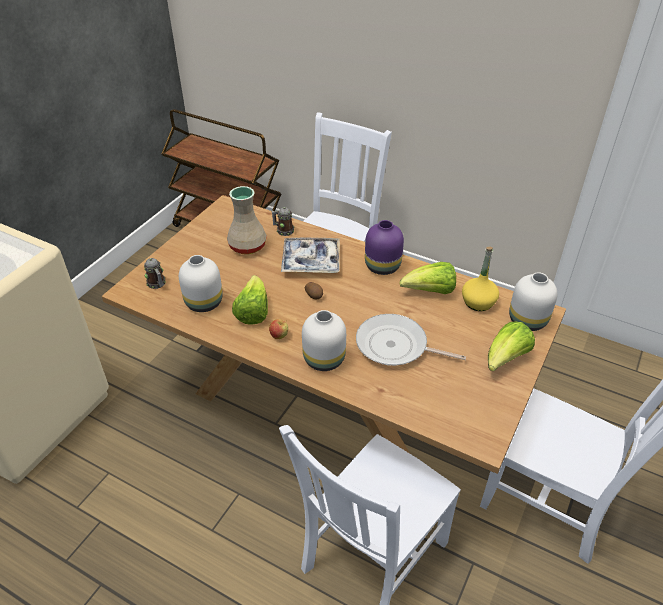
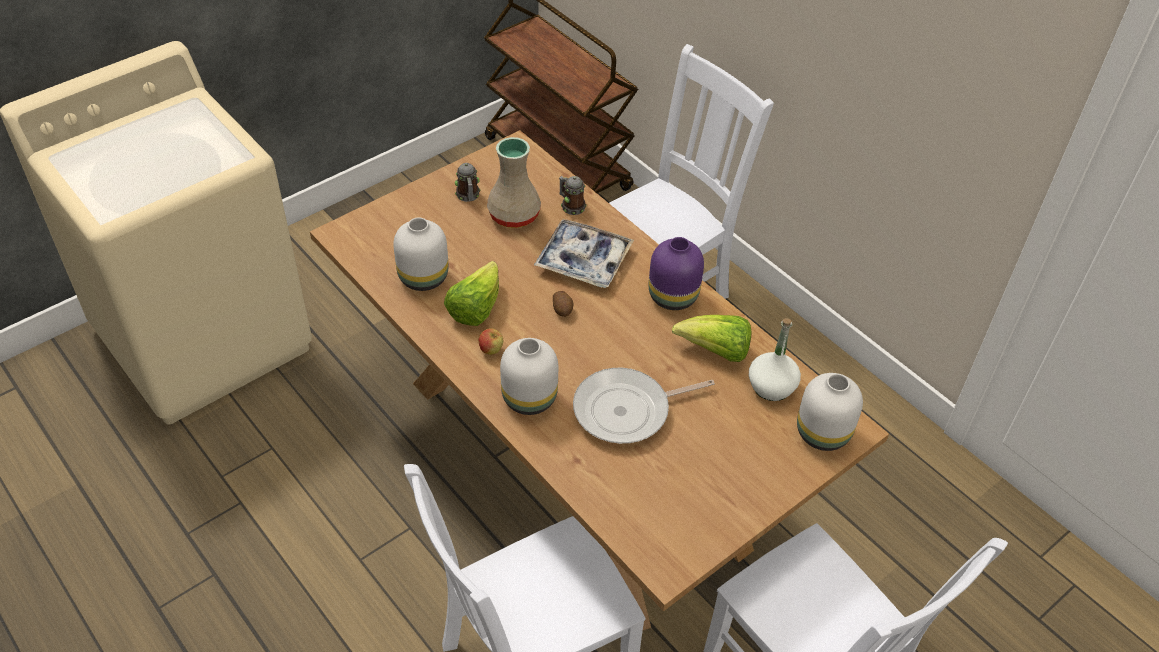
camera: 20 degrees right, 5 degrees up
(157, 284) = (380, 236): mug -> mug (468, 196)
(395, 346) = (627, 411): frying pan -> frying pan turned 60 degrees counterclockwise
(478, 302) = (771, 386): yellow bottle -> white bottle
(505, 359) = (759, 474): lettuce -> none

